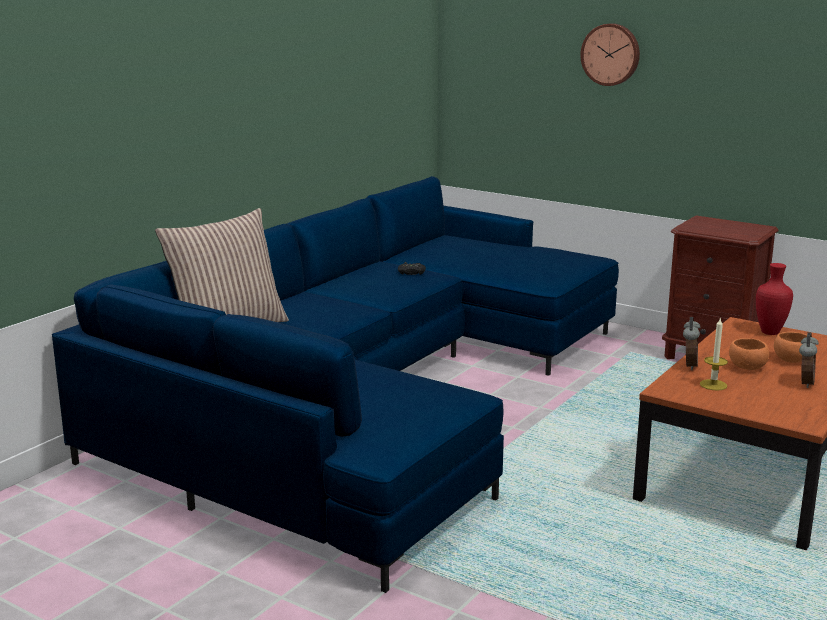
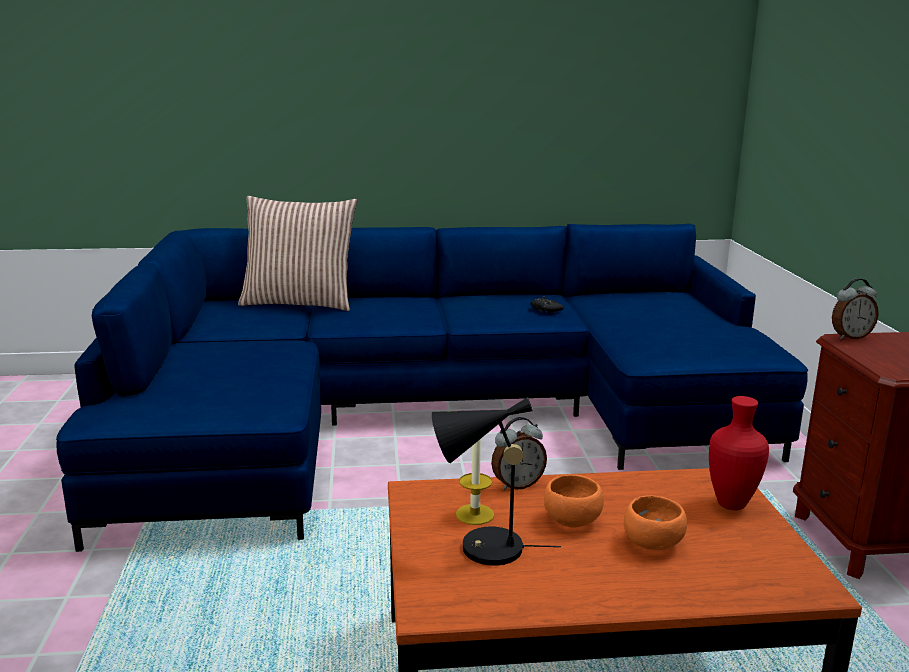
camera: 50 degrees right, 0 degrees up
(611, 54) = (870, 85): wall clock -> none
(756, 395) = (482, 549): none -> black table lamp
(804, 383) = (580, 573): alarm clock -> alarm clock (850, 337)

